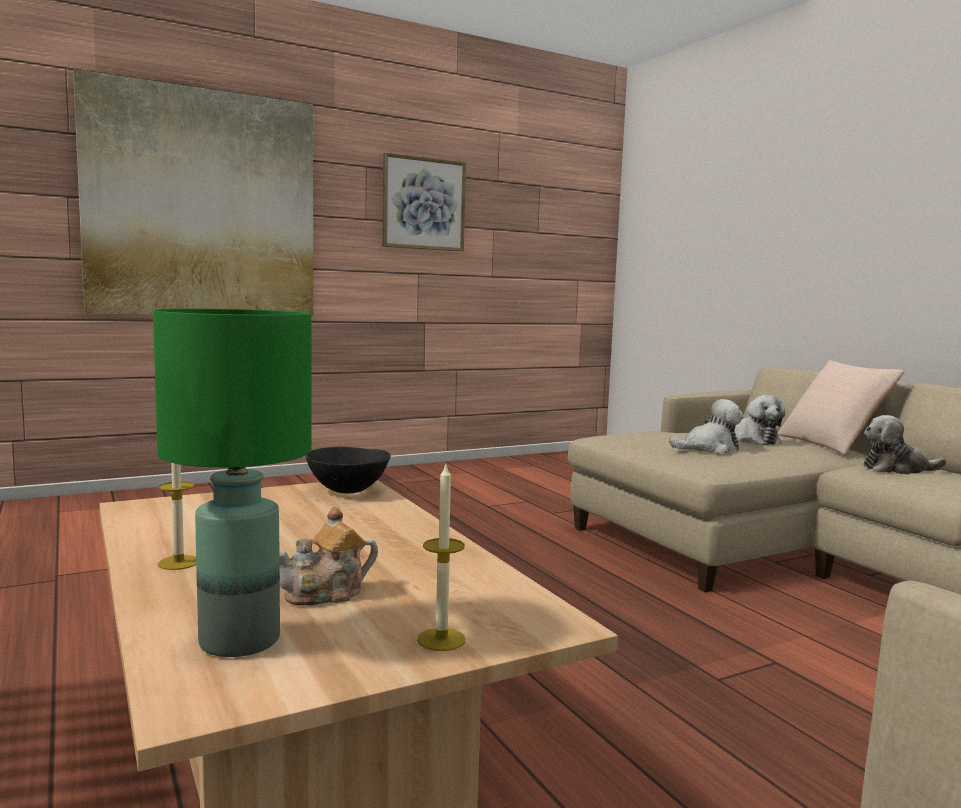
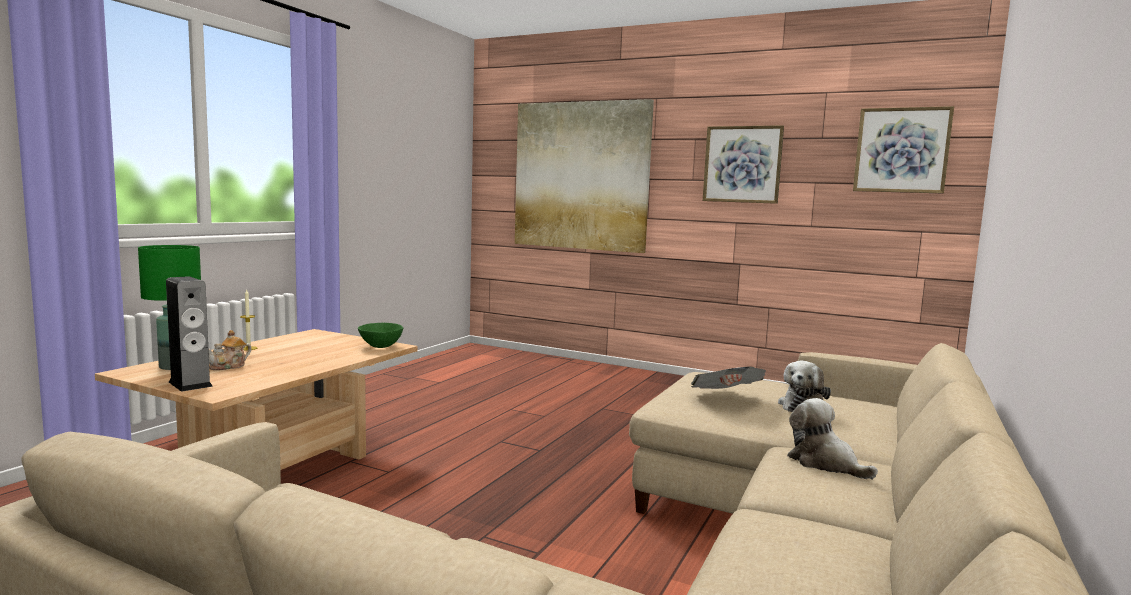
camera: 55 degrees right, 0 degrees up
(326, 593) = (229, 366): teapot -> teapot turned 75 degrees counterclockwise
(347, 491) = (380, 347): black bowl -> green bowl
(441, 639) = (190, 384): candle -> speaker
(562, 201) = (901, 150): none -> picture
(709, 448) = (725, 398): plush toy -> newspaper
(832, 443) = (891, 435): beige pillow -> none

